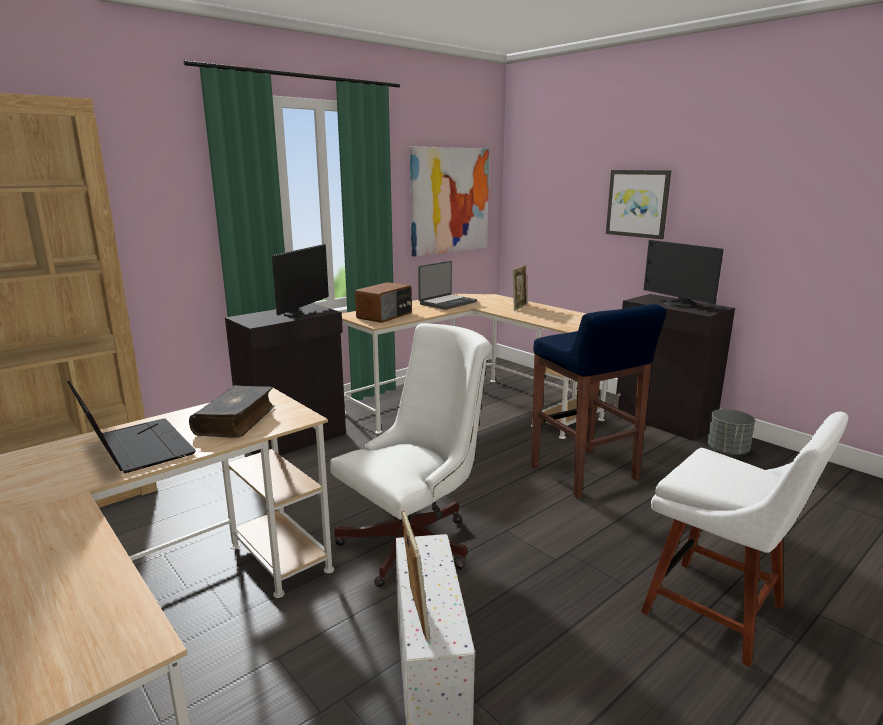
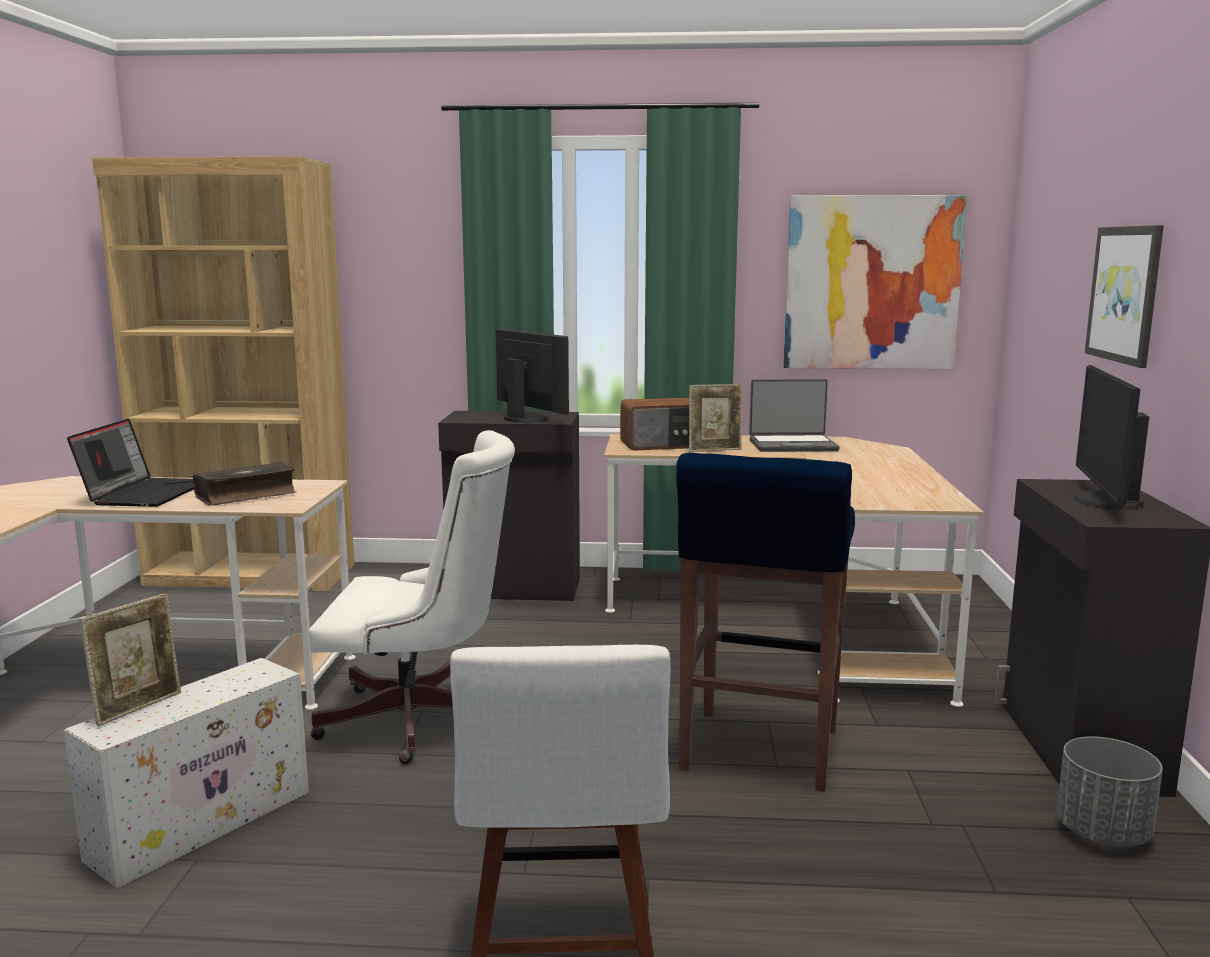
camera: 45 degrees right, 5 degrees down
(301, 313) = (528, 419): monitor -> monitor turned 105 degrees counterclockwise
(519, 307) = (878, 468): picture frame -> picture frame (715, 450)

